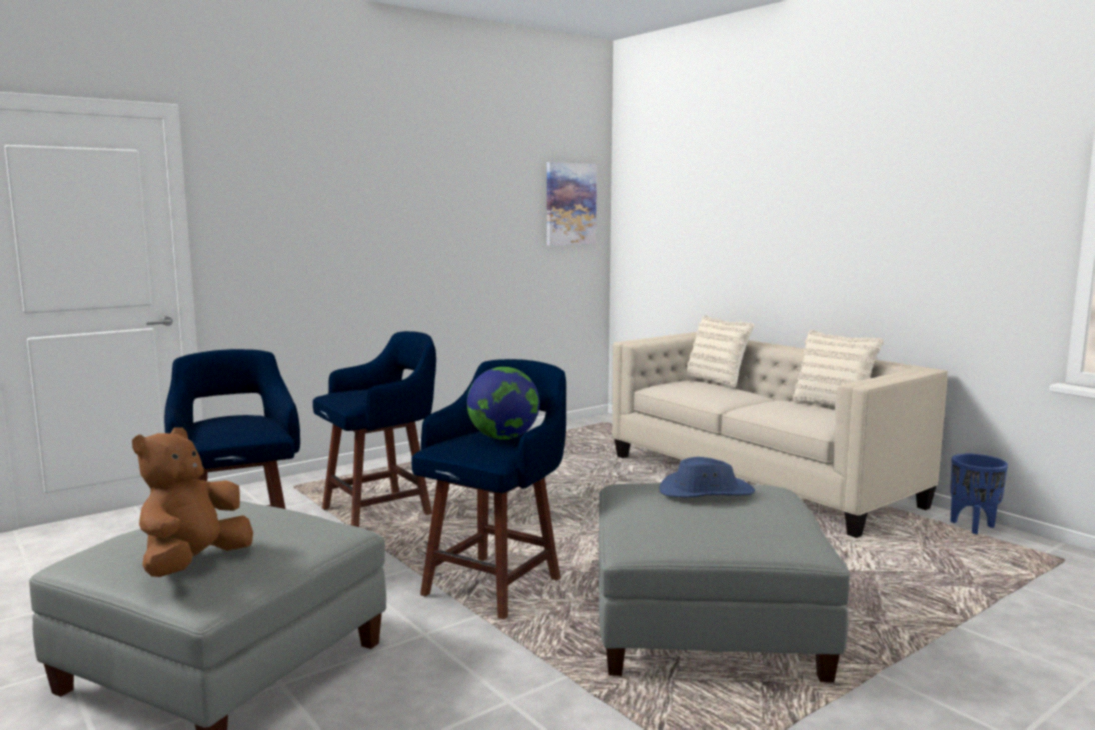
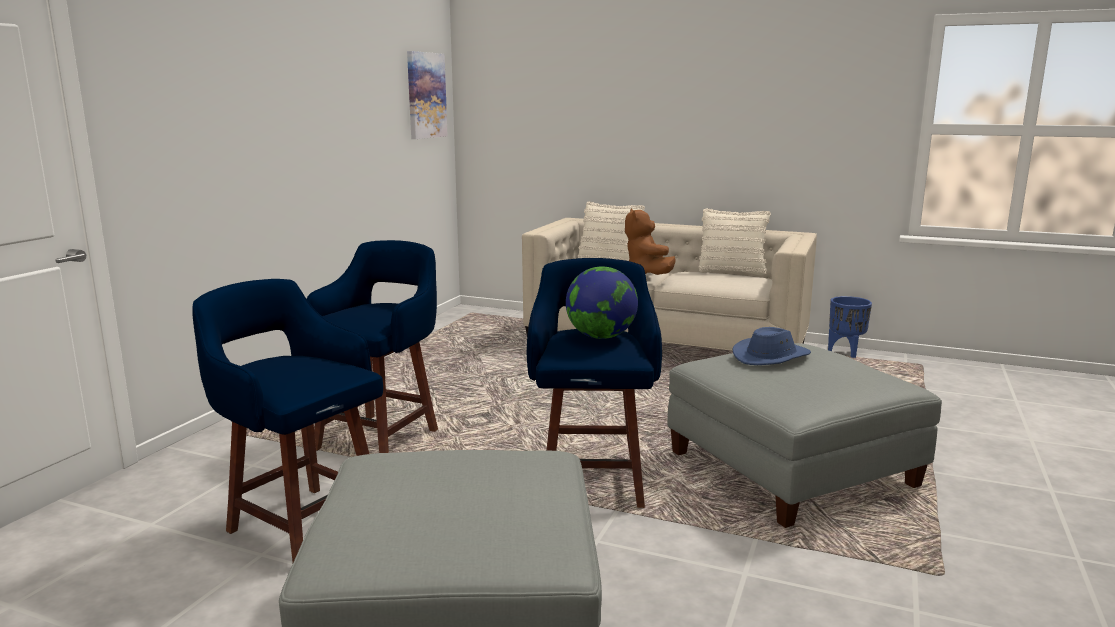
camera: 30 degrees left, 5 degrees up
(193, 564) = (483, 528): brown plush toy -> brown plush toy (647, 275)

